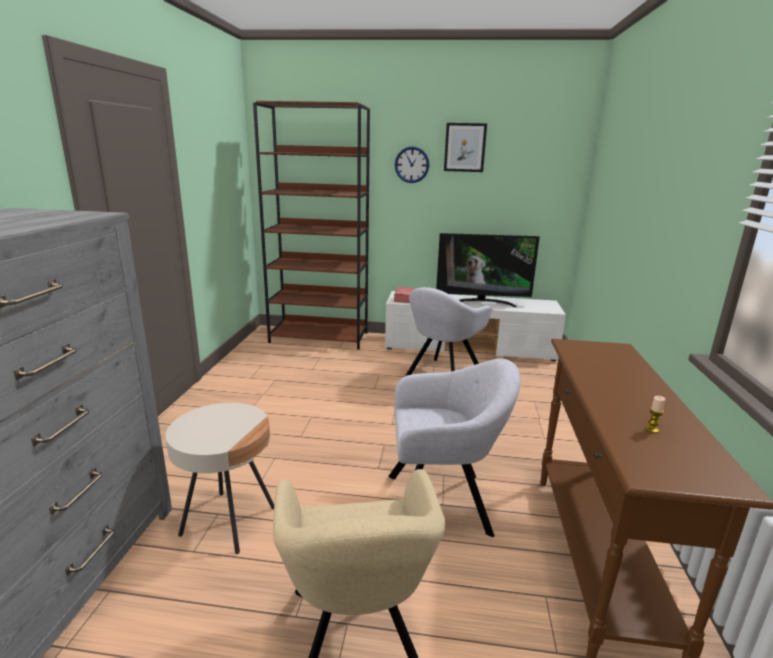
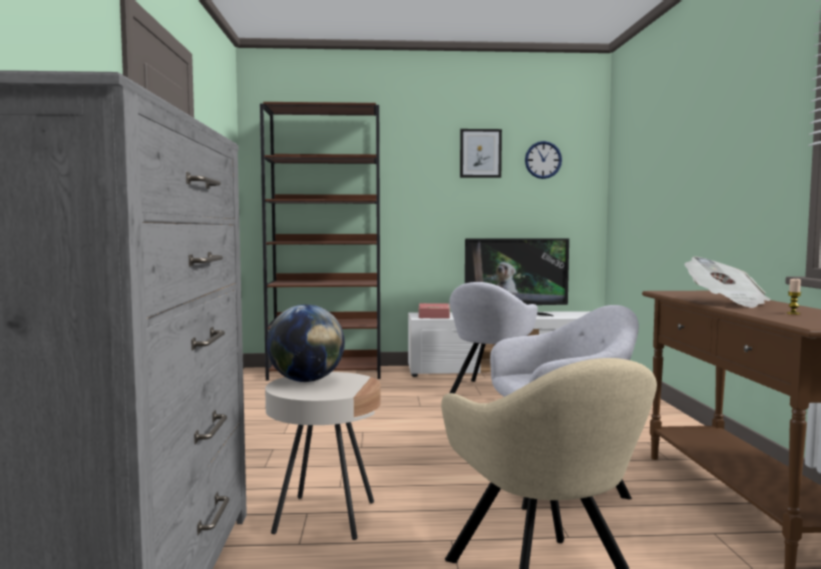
camera: 10 degrees left, 15 degrees down
(209, 418) = (306, 381): none -> globe
(412, 164) = (425, 172): wall clock -> wall clock (543, 160)
(605, 386) = (726, 303): none -> newspaper

